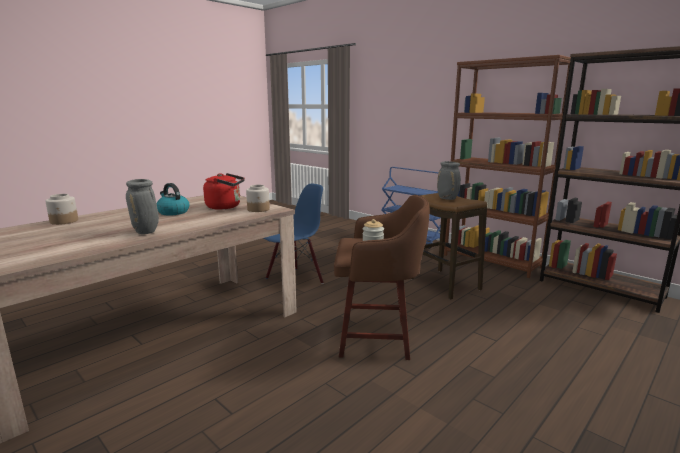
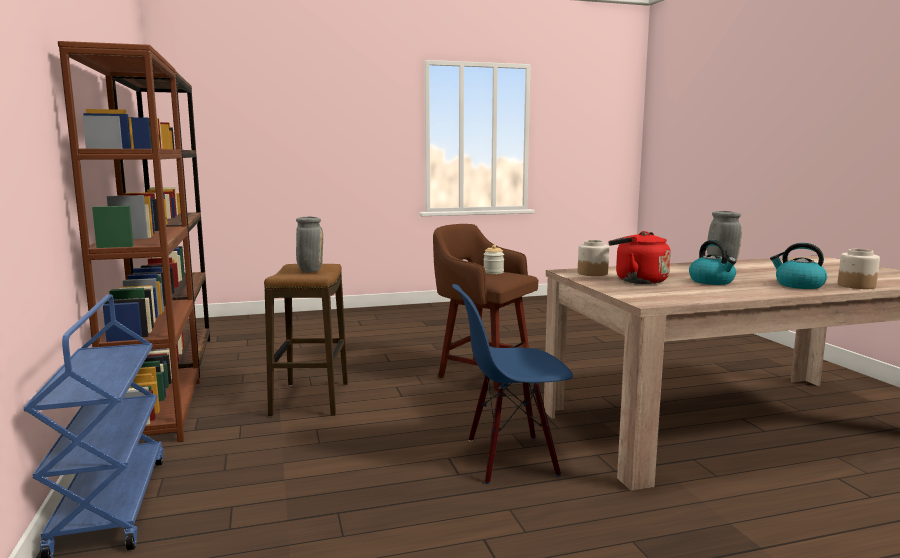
camera: 150 degrees left, 5 degrees down
(111, 216) = (798, 285): none -> kettle

